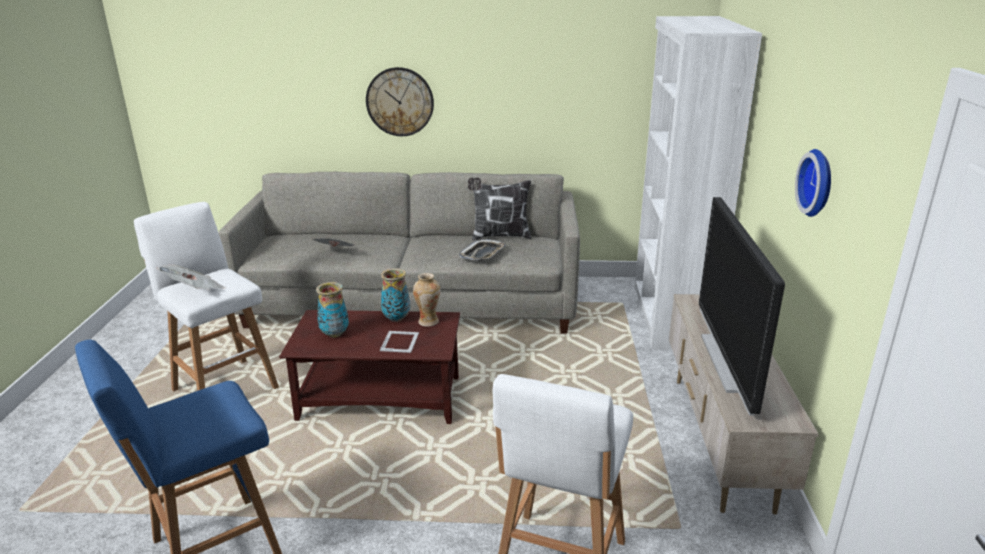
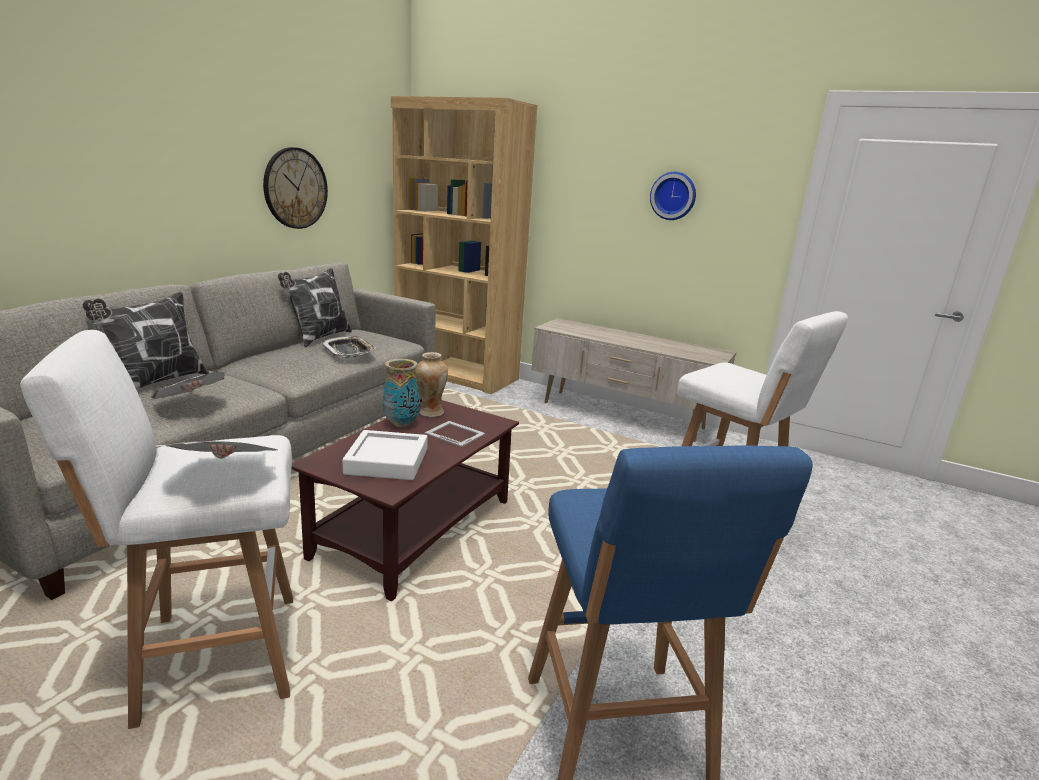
camera: 65 degrees left, 5 degrees down
(334, 334) = (387, 461): vase -> white tray
(359, 234) = (157, 382): none -> pillow
(400, 102) = (130, 184): wall clock -> wall clock (295, 188)
(670, 315) = (455, 373): white bookcase -> brown bookcase
(729, 363) = (645, 343): television -> none

